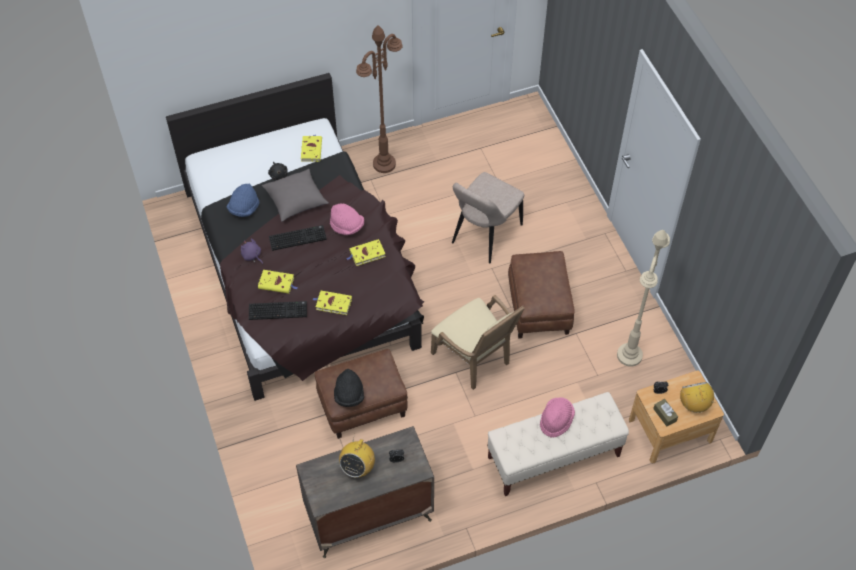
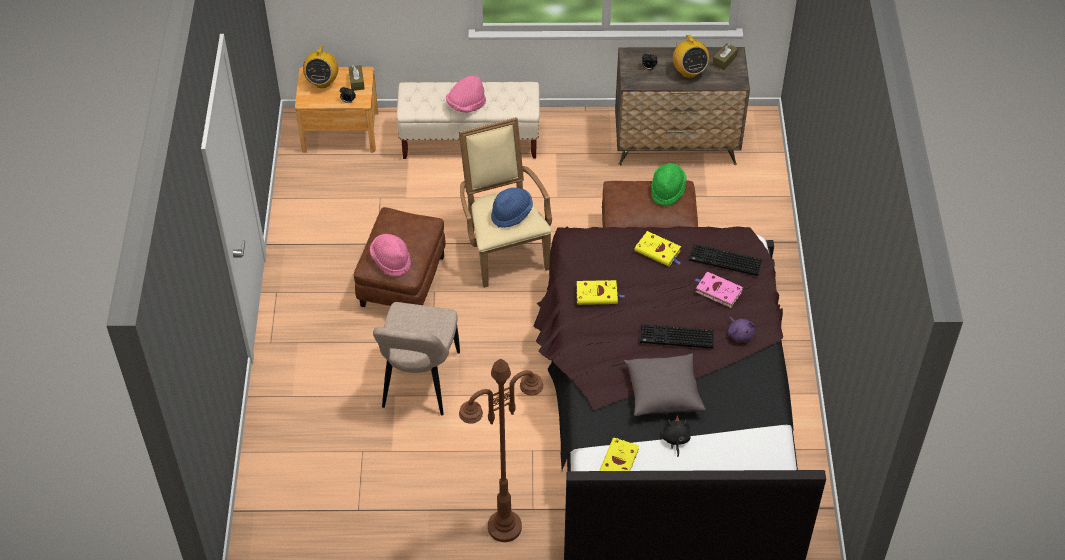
camera: 160 degrees left, 5 degrees down
(244, 208) = (734, 404): blue hat -> blue hat (511, 214)
(277, 283) = (717, 291): yellow book -> pink book
(328, 492) = (724, 60): none -> brown tissue box
(347, 226) = (609, 334): pink hat -> pink hat (391, 260)
(349, 395) = (667, 190): black hat -> green hat
(357, 467) = (689, 72): radio -> radio turned 120 degrees clockwise
(484, 236) = (419, 383): beige chair -> beige chair turned 135 degrees clockwise
(629, 355) = (334, 206): beige floor lamp -> none

